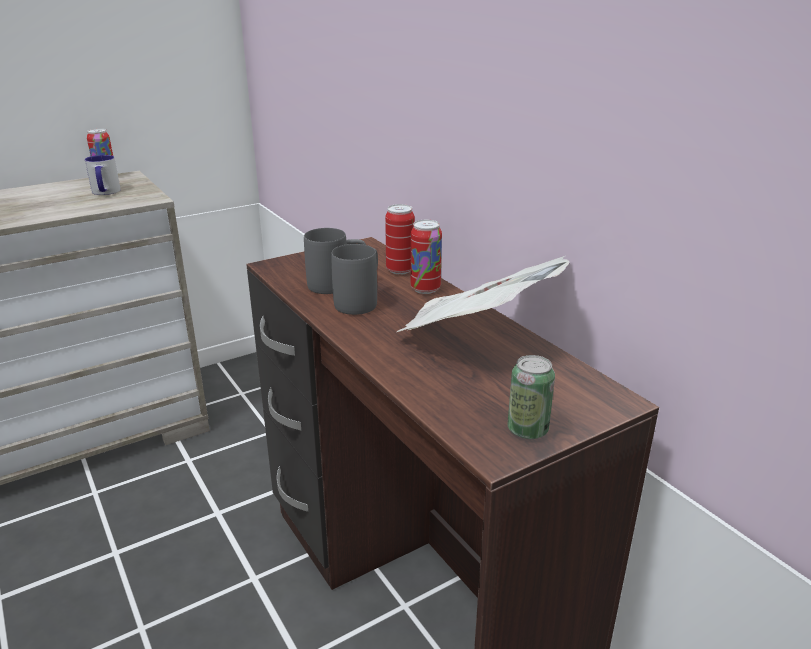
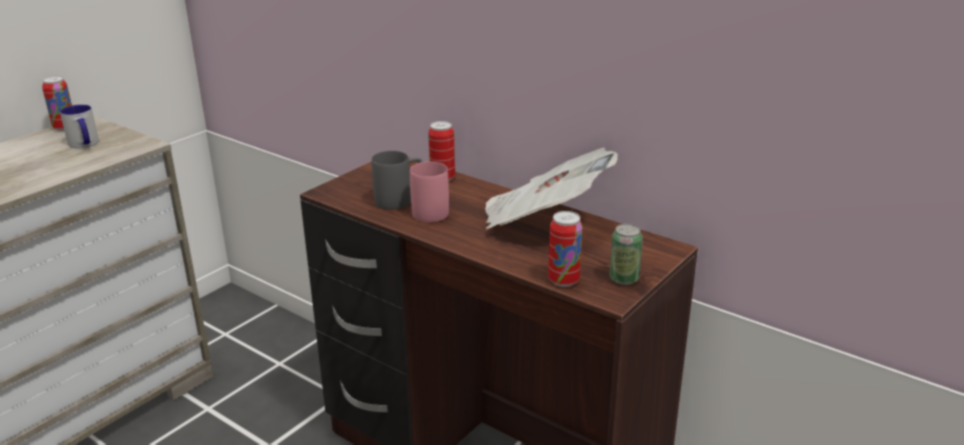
camera: 20 degrees left, 0 degrees up
(361, 301) = (432, 210): grey mug -> pink mug
(425, 289) = (476, 191): can -> can (563, 280)

